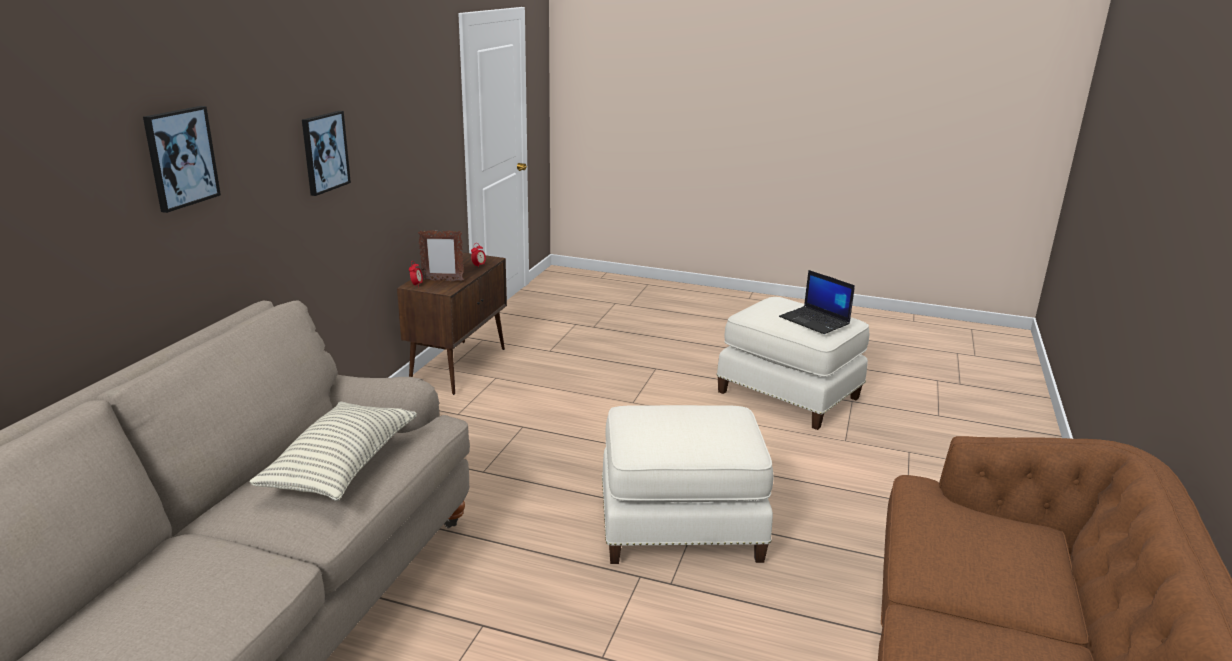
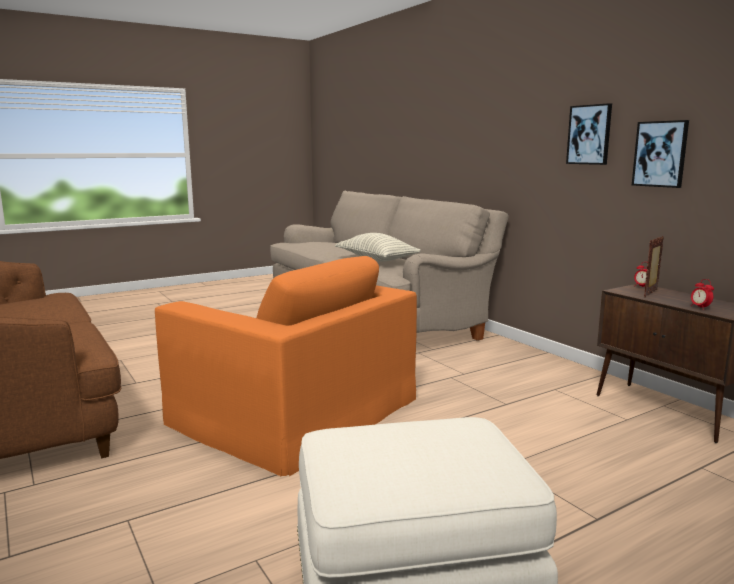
camera: 130 degrees right, 10 degrees down
(181, 158) = (491, 117): picture -> picture (660, 154)
(680, 525) = (295, 410): white ottoman -> orange armchair
(815, 321) = (377, 449): laptop -> none

